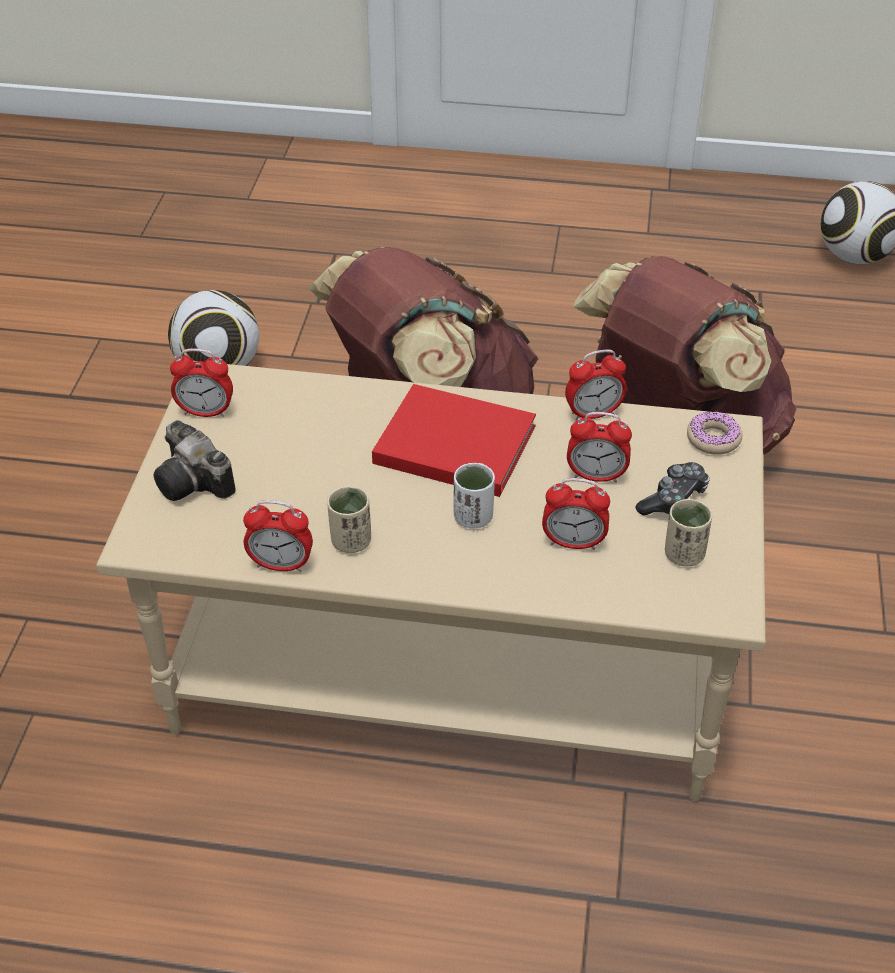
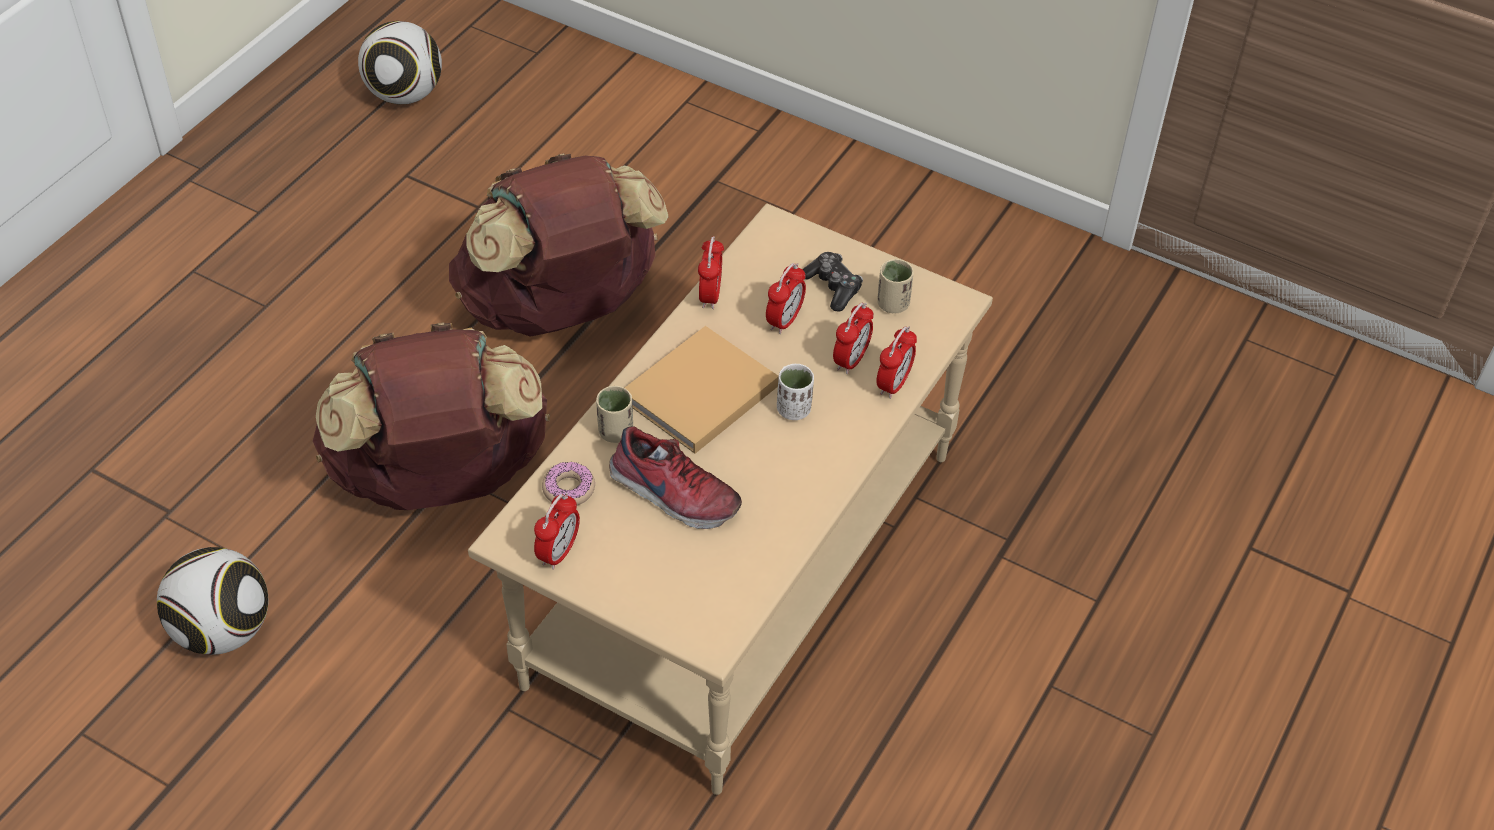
camera: 70 degrees left, 5 degrees up
(196, 483) = (655, 583): camera -> none
(281, 565) = (788, 548): alarm clock -> alarm clock (893, 384)
(310, 463) = (672, 495): none -> shoe
(351, 541) = (783, 495): beige cup -> beige cup (615, 432)
(450, 443) = (697, 395): red book -> beige book
(713, 439) = (778, 239): donut -> donut (569, 489)

